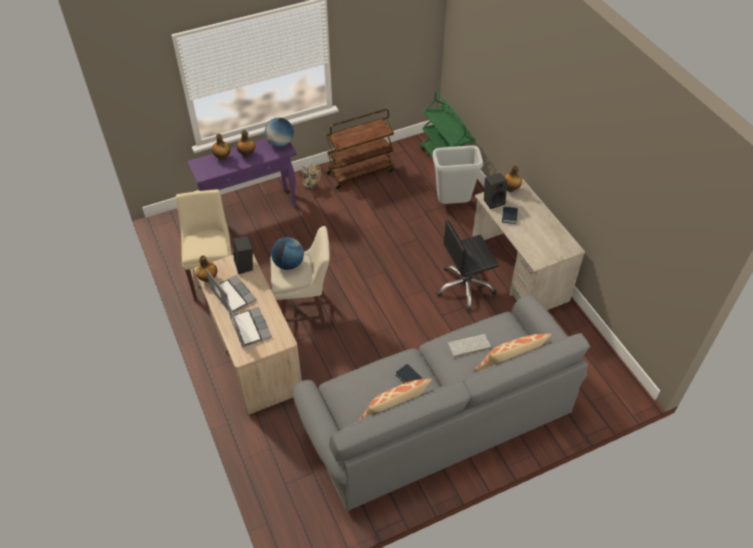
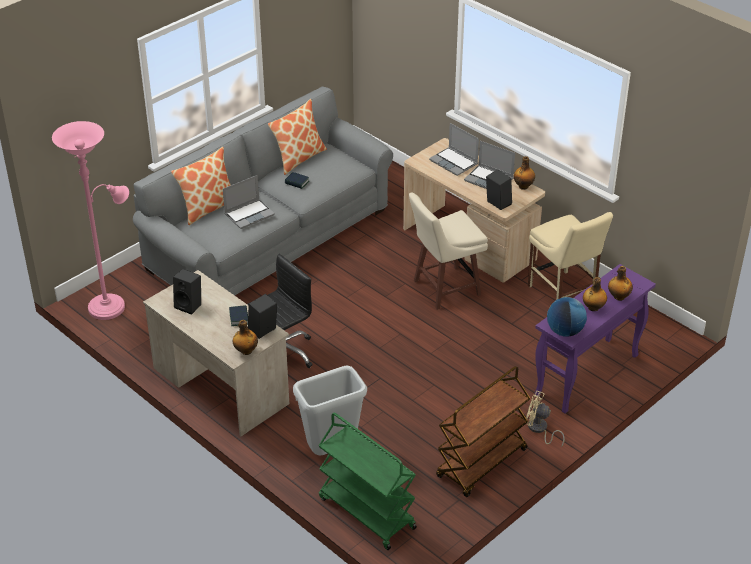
camera: 160 degrees right, 10 degrees down
(288, 264) = (461, 230): globe -> none
(469, 346) = (249, 214): keyboard -> laptop
(546, 237) = (189, 305): none -> black speaker
(603, 378) = (110, 305): none -> pink floor lamp

